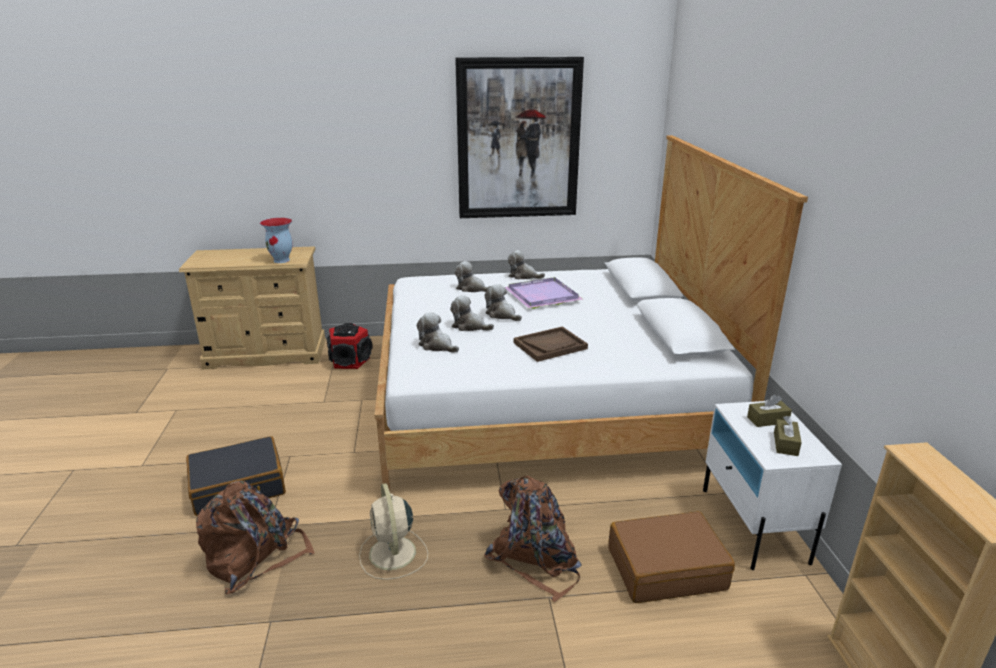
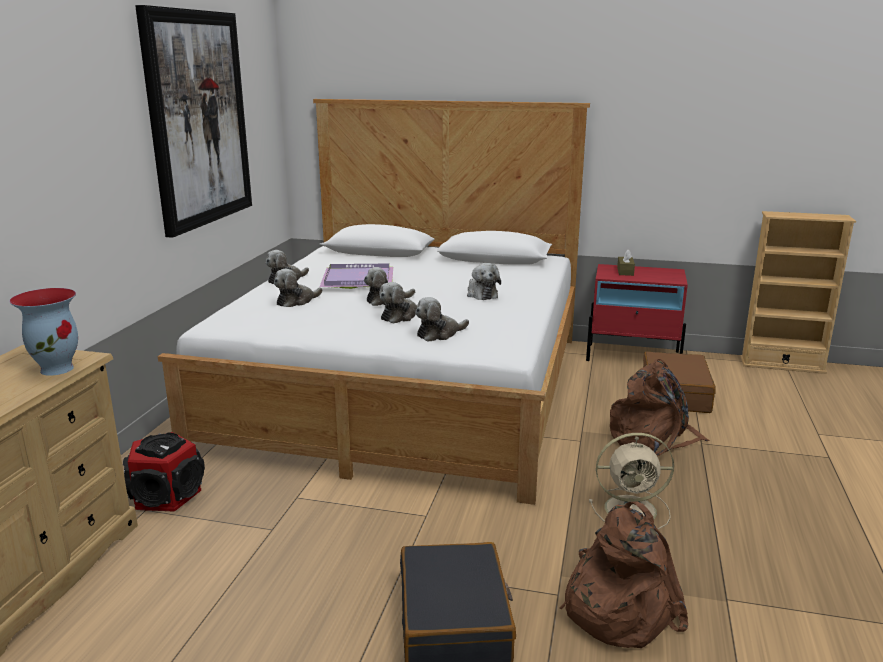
camera: 70 degrees left, 5 degrees down
(550, 345) = (481, 294): brown tray -> plush toy
(753, 525) = (633, 356): white nightstand -> red nightstand
(785, 444) = (658, 274): brown tissue box -> none

